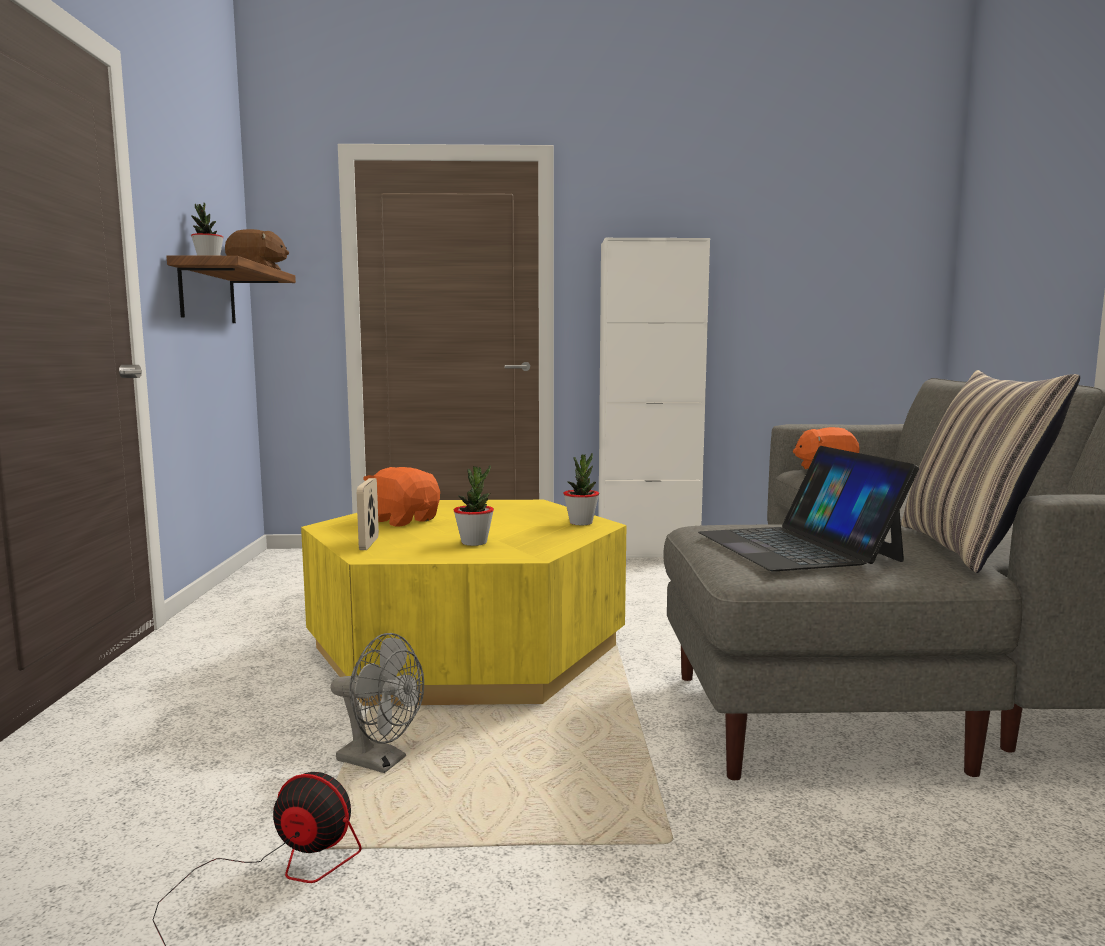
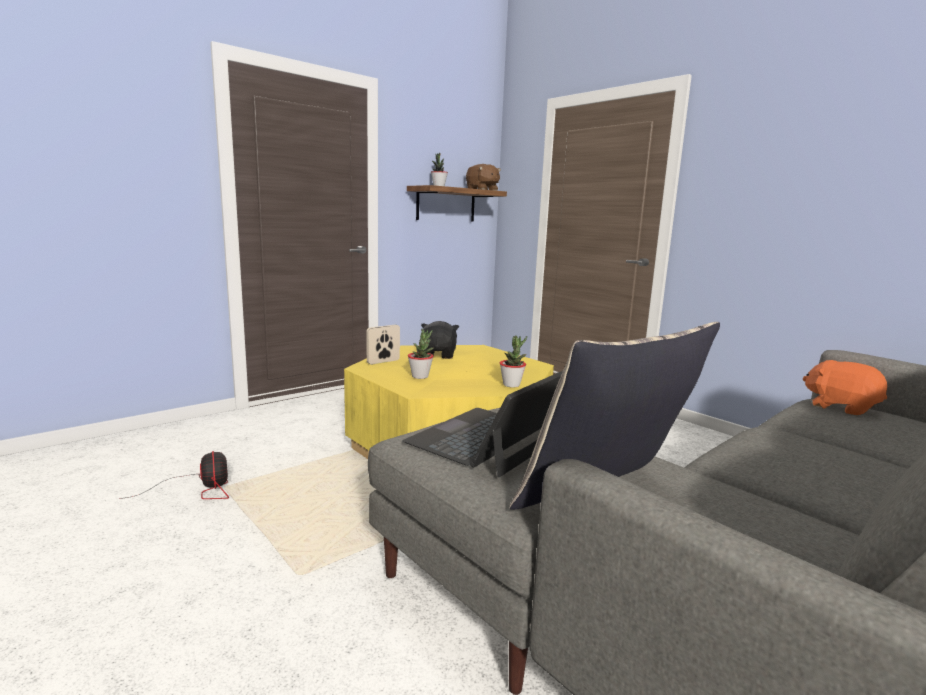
camera: 50 degrees right, 5 degrees up
(381, 762) = (306, 473): grey fan -> none
(403, 520) = (438, 355): orange plush toy -> black plush toy
(648, 553) = (711, 438): white cabinet -> none

